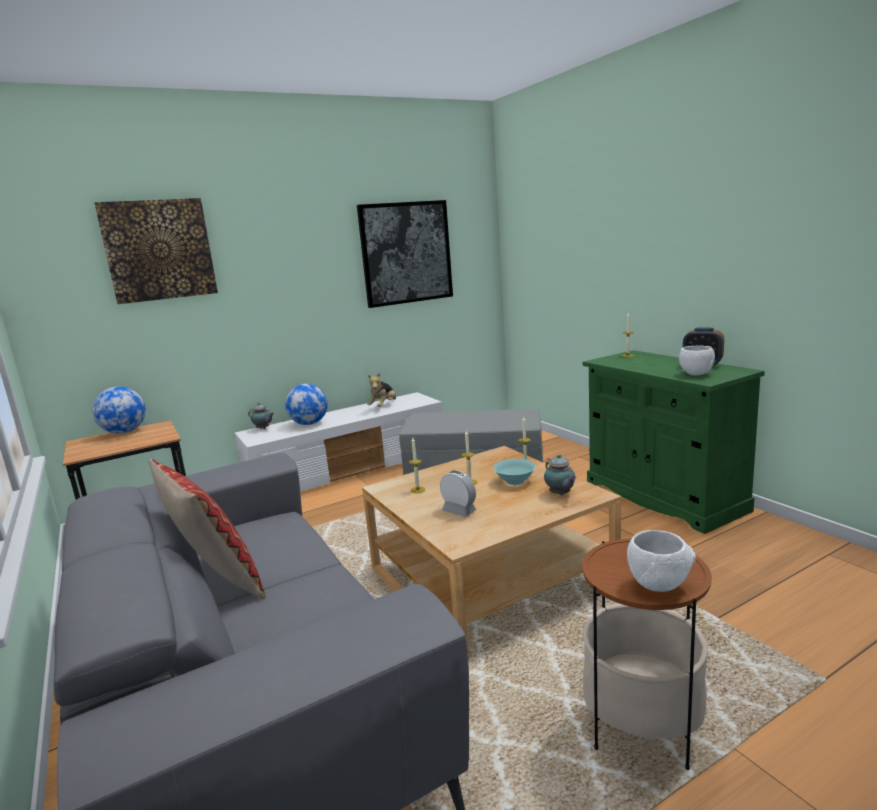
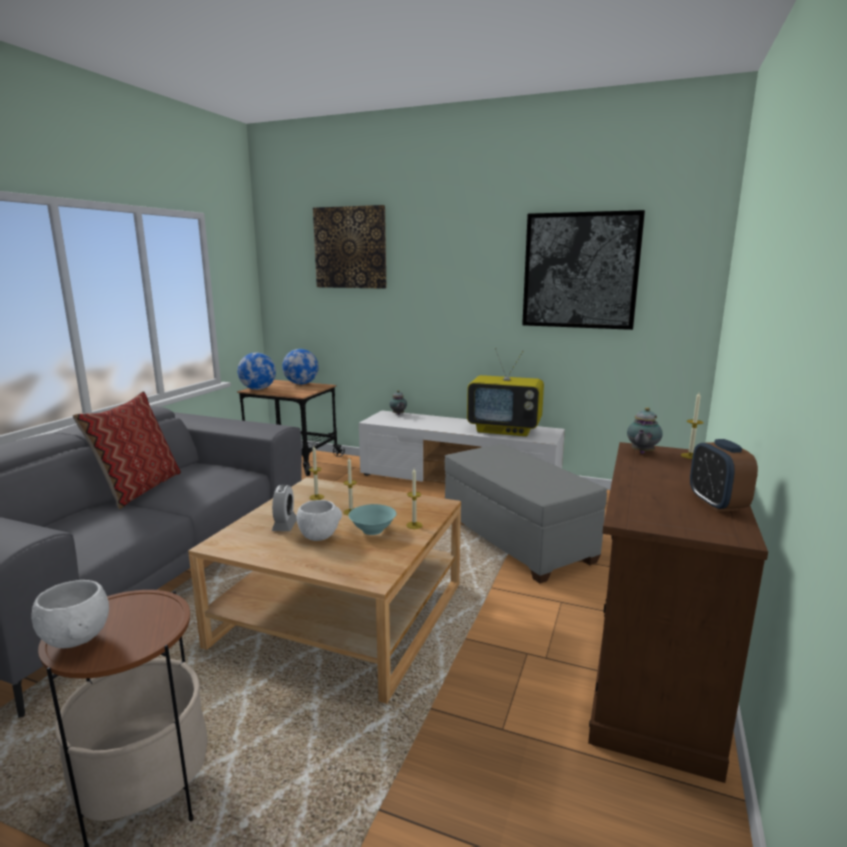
camera: 50 degrees right, 0 degrees up
(309, 424) = (427, 422): globe -> globe (258, 389)
(383, 406) = (505, 430): plush toy -> television
(560, 494) = (358, 560): teapot -> teapot (641, 453)
(663, 496) = (653, 675): green cabinet -> brown cabinet
(695, 374) = (656, 507): white bowl -> white bowl (320, 538)

